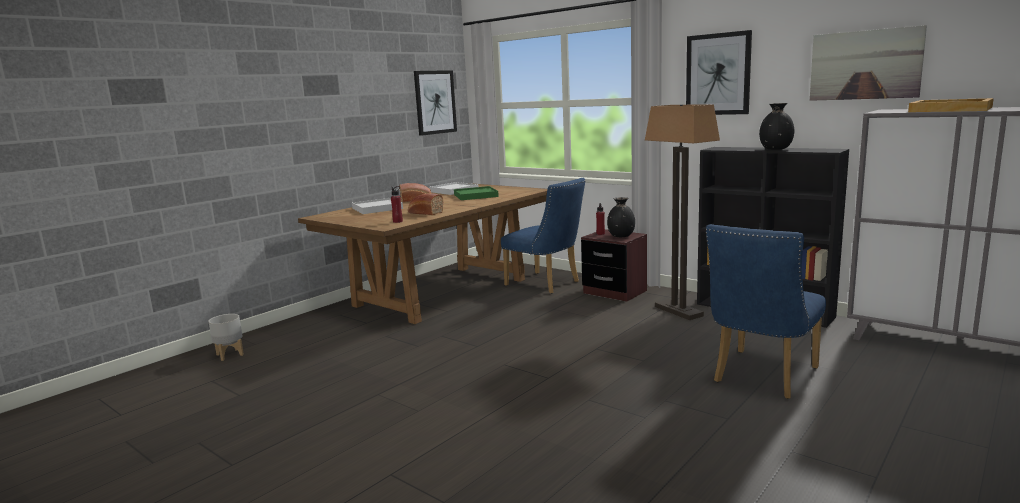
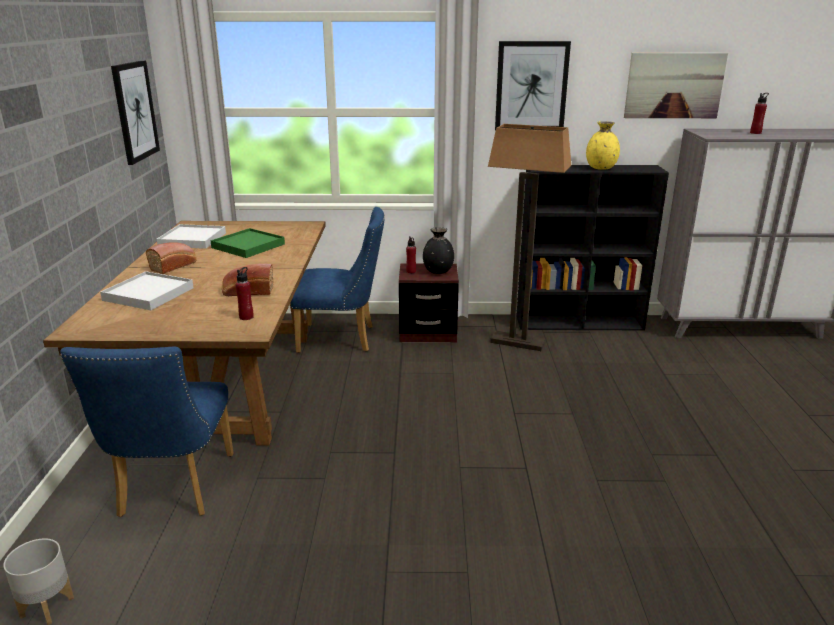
camera: 40 degrees left, 10 degrees up
(760, 377) = (676, 400): blue chair -> blue chair (172, 490)
(776, 149) = (601, 168): black vase -> yellow vase
(951, 109) = (755, 133): beige tray -> red bottle

